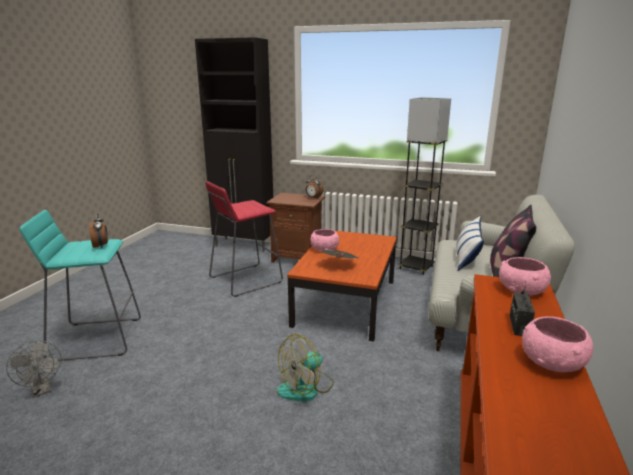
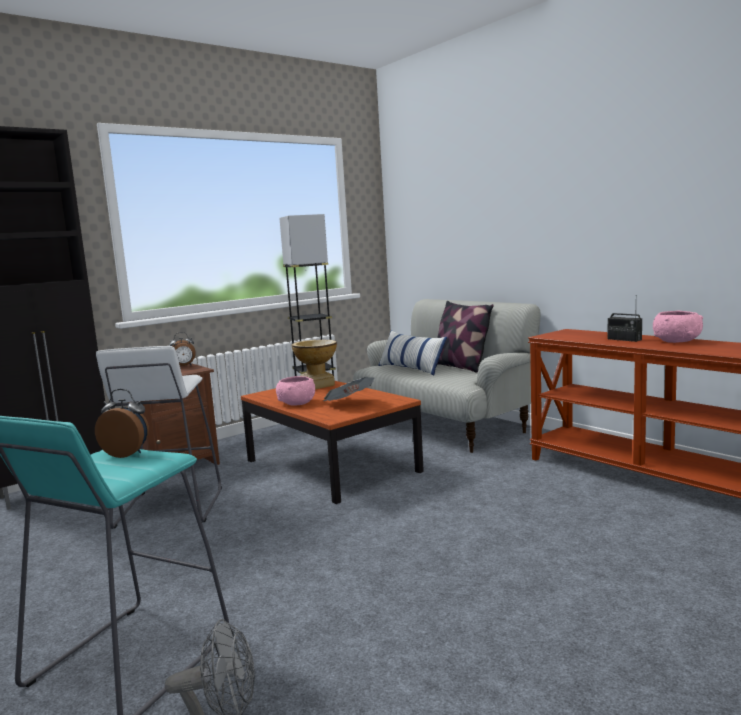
camera: 55 degrees left, 10 degrees down
(245, 280) = (169, 507): red stool -> white stool
(306, 388) = (463, 519): fan -> none
(373, 241) = (317, 385): none -> vase
(521, 290) = (571, 333): pink bowl -> none

